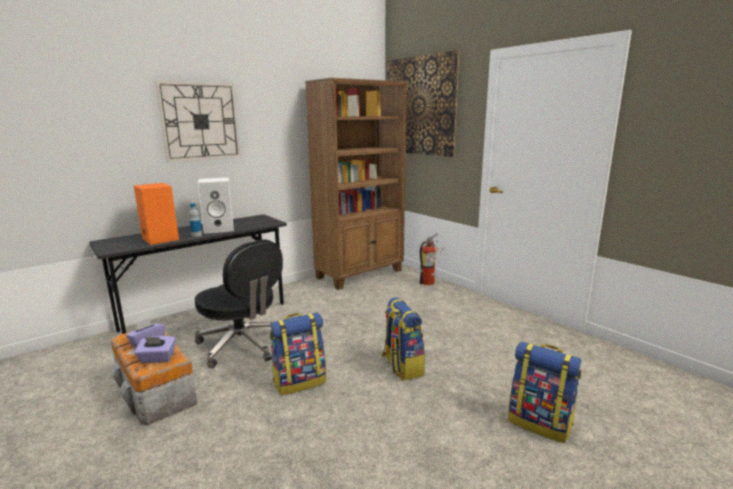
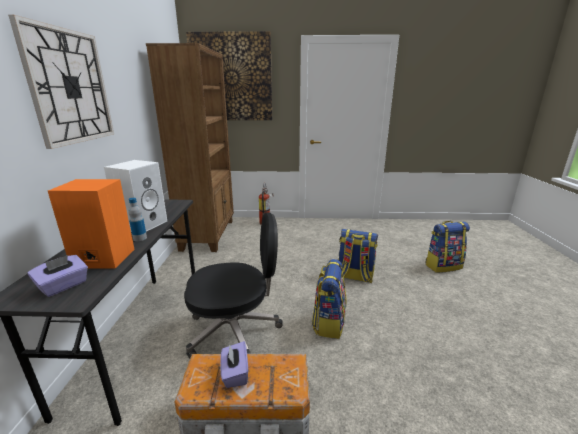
camera: 50 degrees left, 5 degrees up
(157, 358) = (282, 374): purple tissue box -> purple tissue box (64, 286)

